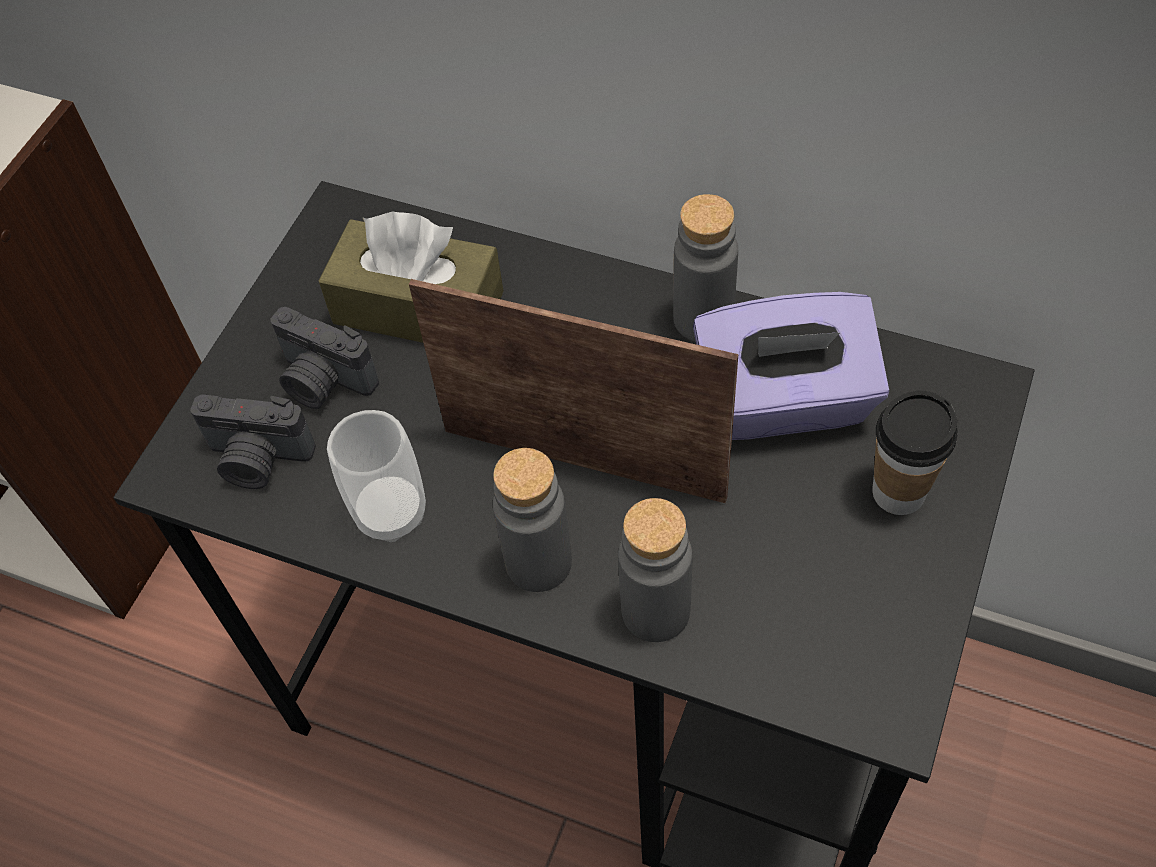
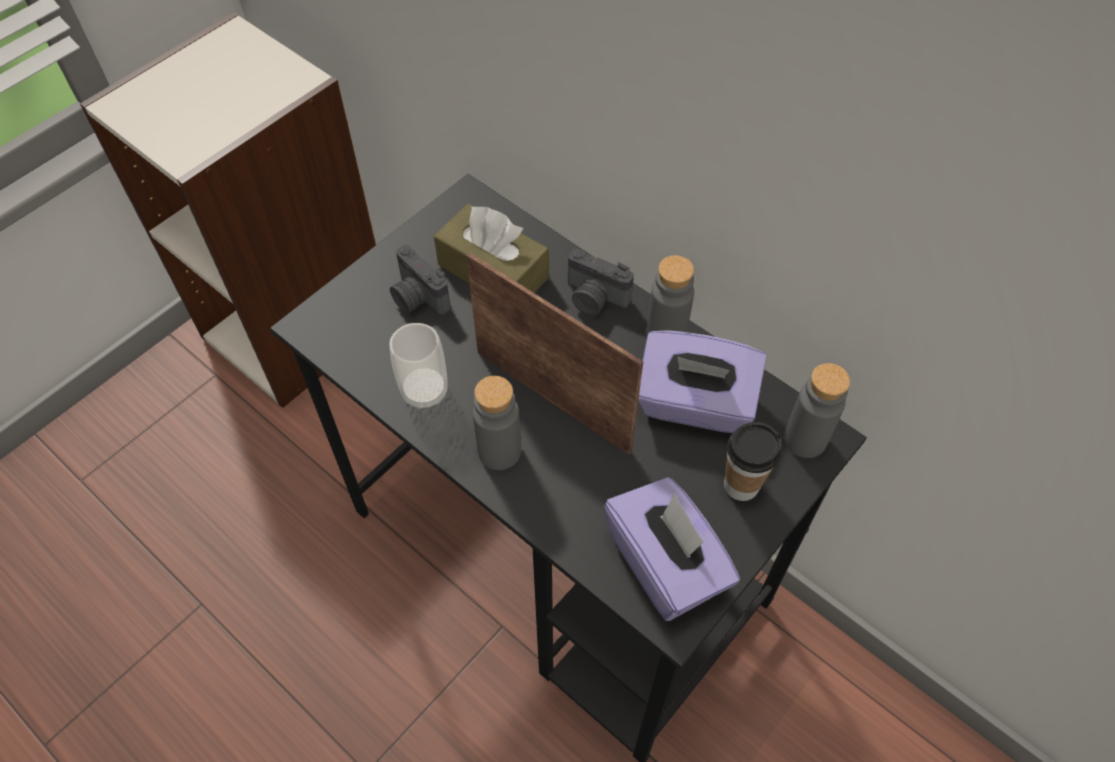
camera: 15 degrees right, 0 degrees up
(257, 460) = (360, 333): camera -> camera (594, 298)
(655, 611) = (557, 505): grey bottle -> grey bottle (805, 439)
(846, 641) = (666, 564): none -> purple tissue box

